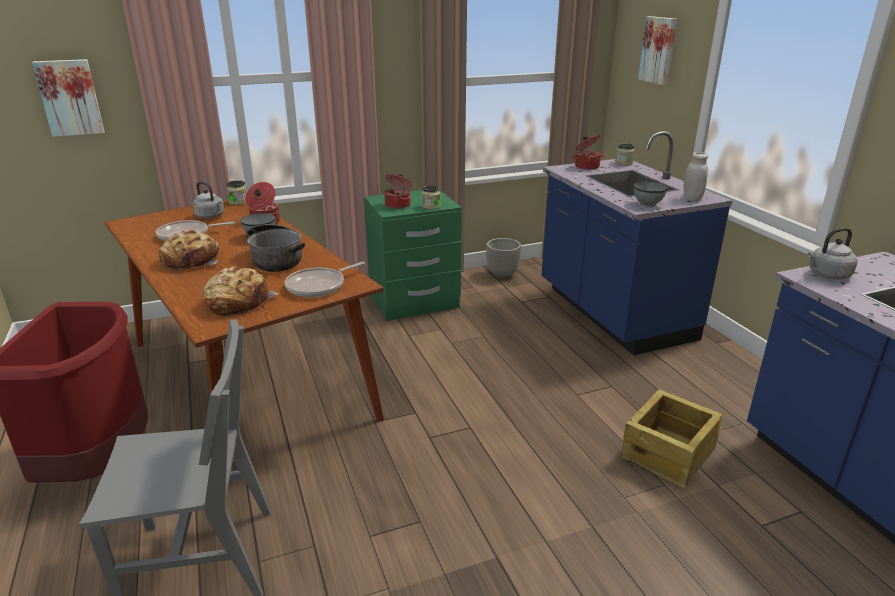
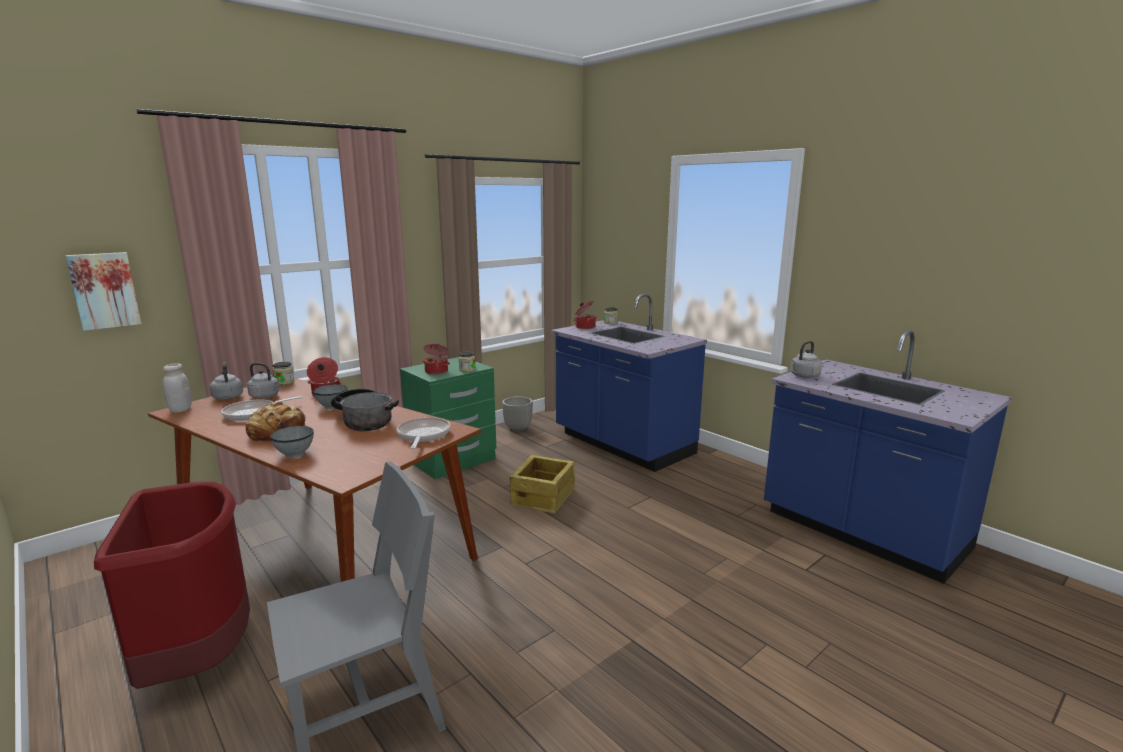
camera: 20 degrees left, 10 degrees down
(179, 212) = (228, 396): none -> grey kettle
(237, 302) = (356, 457): bread -> none
(319, 286) = (423, 435): frying pan -> frying pan turned 150 degrees clockwise
(647, 204) = (651, 347): grey bowl -> grey bowl (294, 453)
(659, 50) = (623, 235): picture -> none
(669, 453) = (718, 535): crate -> crate (544, 497)
(692, 198) = (679, 340): white jar -> white jar (180, 409)

